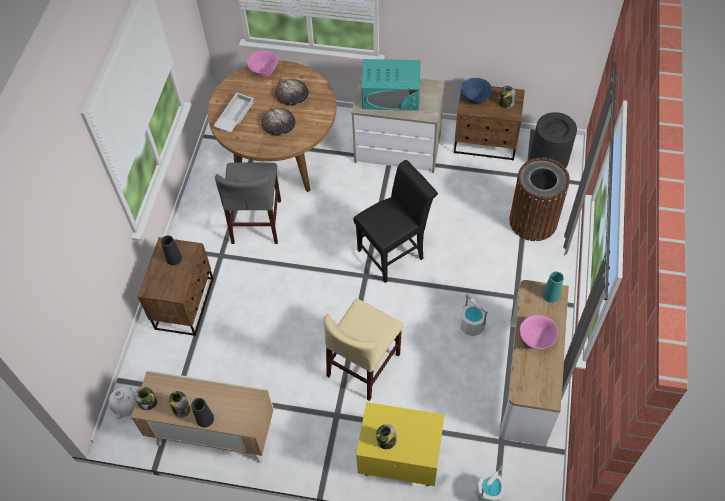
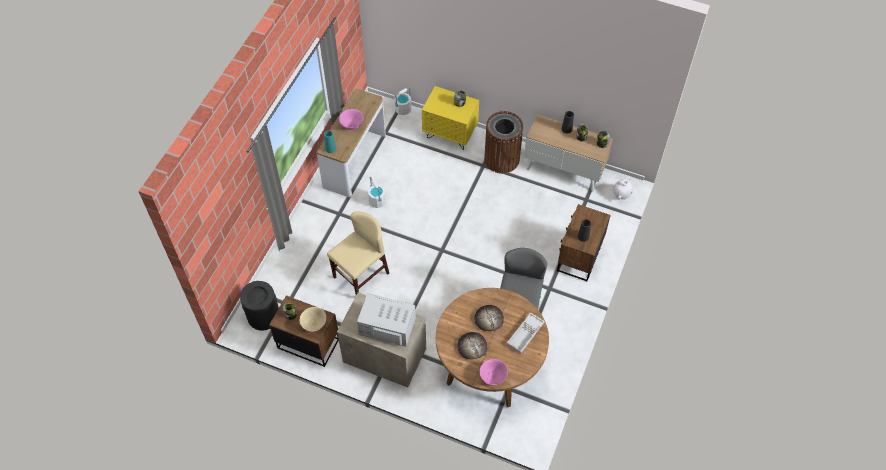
camera: 170 degrees left, 0 degrees up
(363, 365) = (458, 191): beige chair -> beige chair (361, 275)
(391, 95) = (387, 326): turquoise microwave -> white microwave
(394, 252) = (415, 263): black chair -> none
(475, 99) = (314, 324): blue bowl -> beige bowl
(533, 221) = (301, 266): brown trash can -> brown trash can (502, 159)

